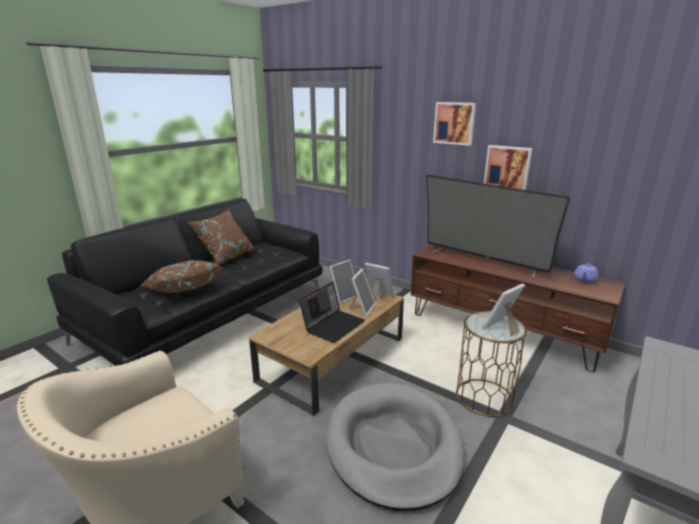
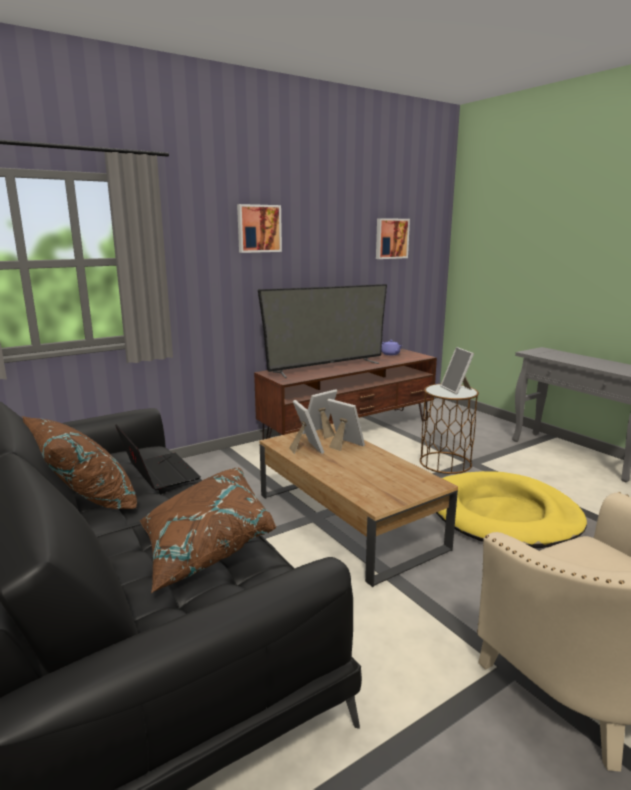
camera: 70 degrees left, 5 degrees down
(333, 325) = (374, 464): laptop -> laptop (158, 473)
(393, 446) = (504, 515): grey dog bed -> yellow dog bed
(507, 167) = (314, 270): picture -> picture (391, 238)

